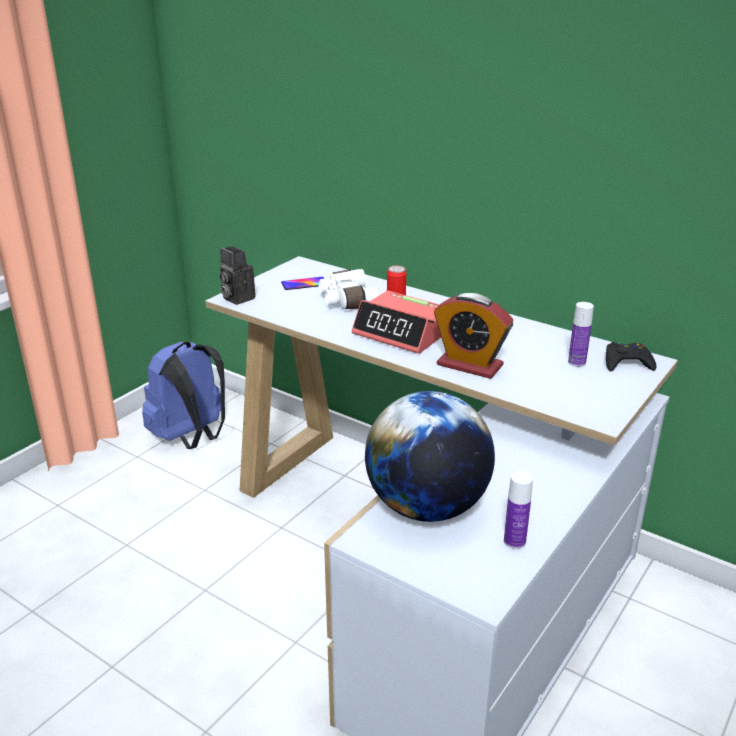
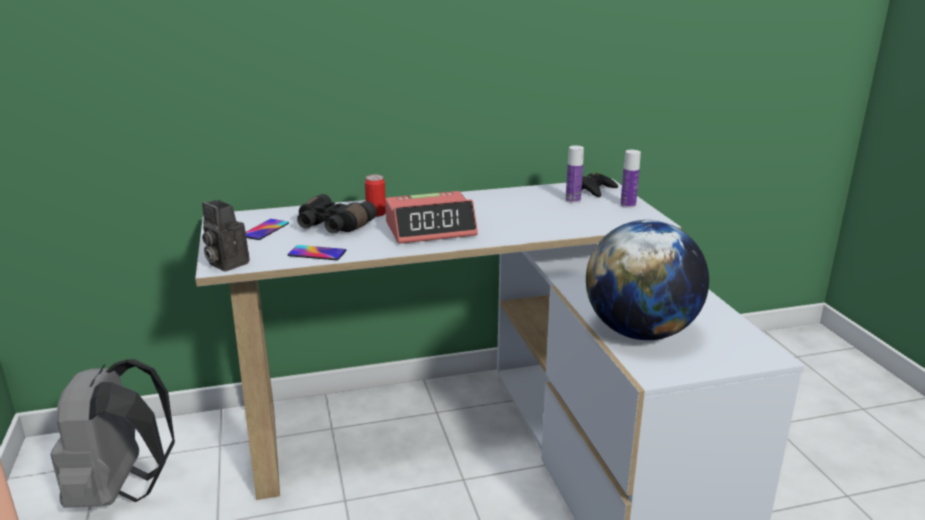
camera: 50 degrees left, 5 degrees down
(191, 437) = (121, 491): blue backpack -> grey backpack
(236, 298) = (225, 263): camera -> camera turned 45 degrees clockwise
(294, 316) = (317, 253): none -> phone
(346, 300) = (332, 226): white binoculars -> black binoculars
(469, 365) = (522, 228): alarm clock -> none
(514, 541) = (716, 320): bottle -> bottle (628, 205)

